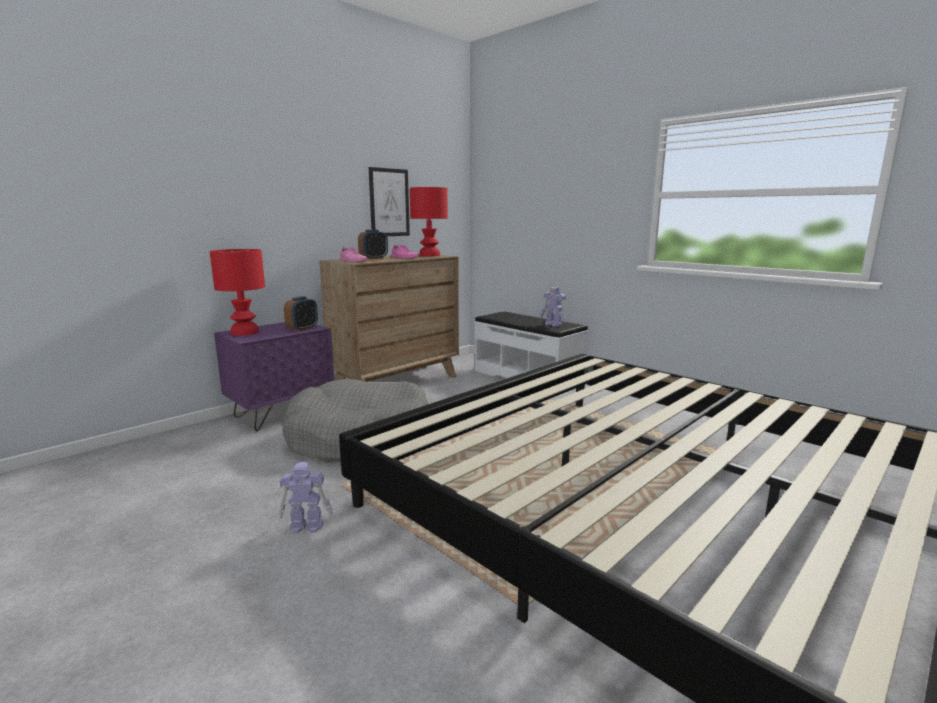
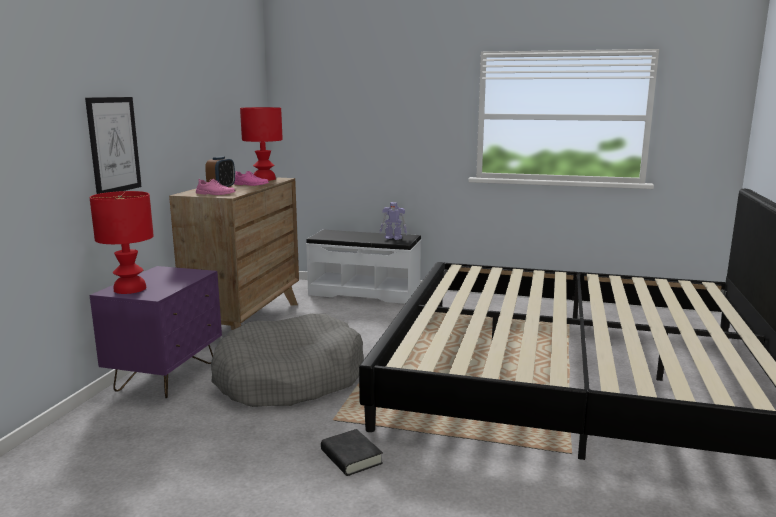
camera: 30 degrees left, 0 degrees up
(302, 329) = (187, 275): alarm clock -> none
(306, 526) = (351, 457): toy robot -> black book
(389, 202) = (213, 123): picture -> picture (114, 145)

